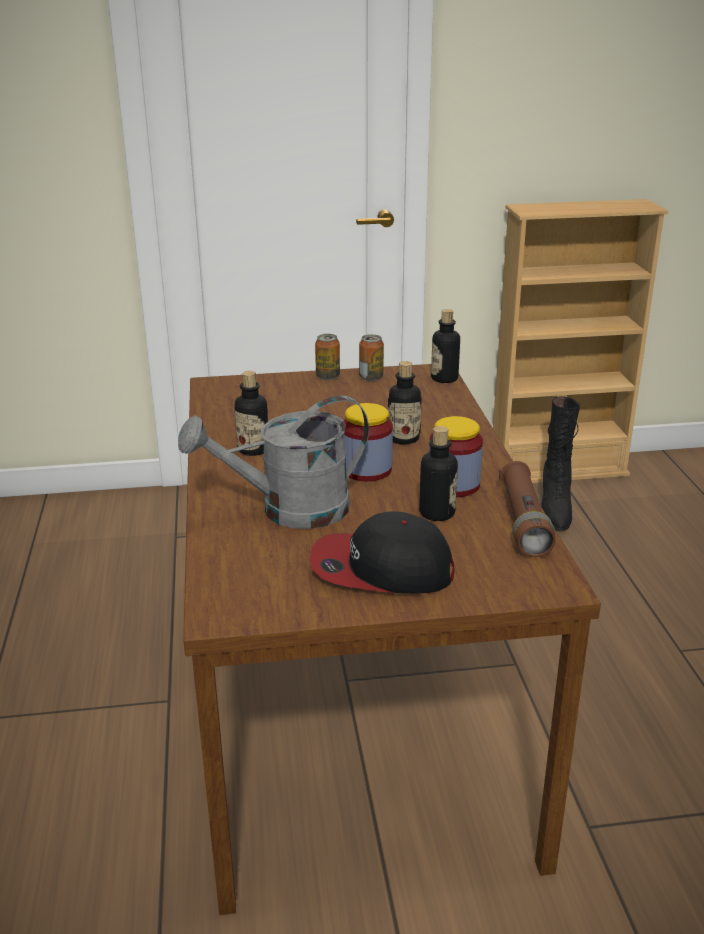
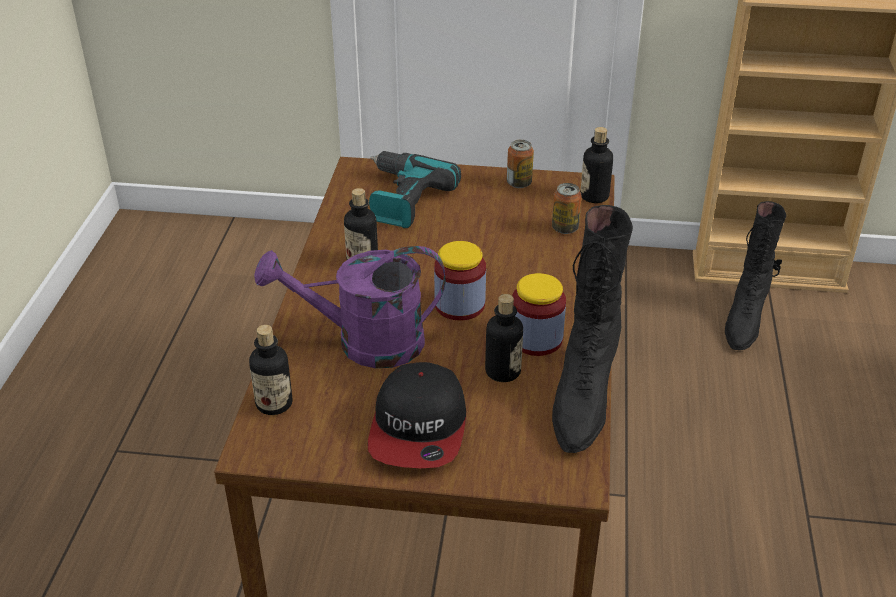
camera: 15 degrees right, 10 degrees up
(267, 400) = (402, 199): none -> power drill
(289, 511) = (364, 343): grey watering can -> purple watering can
(327, 376) = (475, 175): can -> can (565, 228)
(381, 569) = (419, 428): cap -> cap turned 105 degrees counterclockwise
(403, 438) = (514, 271): bottle -> bottle (274, 403)
(524, 521) = (583, 398): brown flashlight -> black boot

